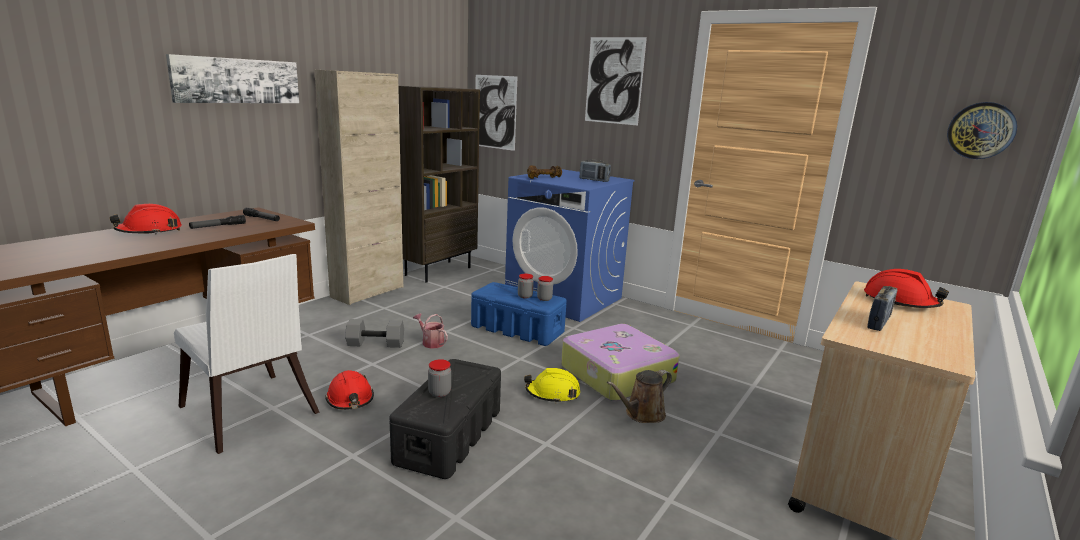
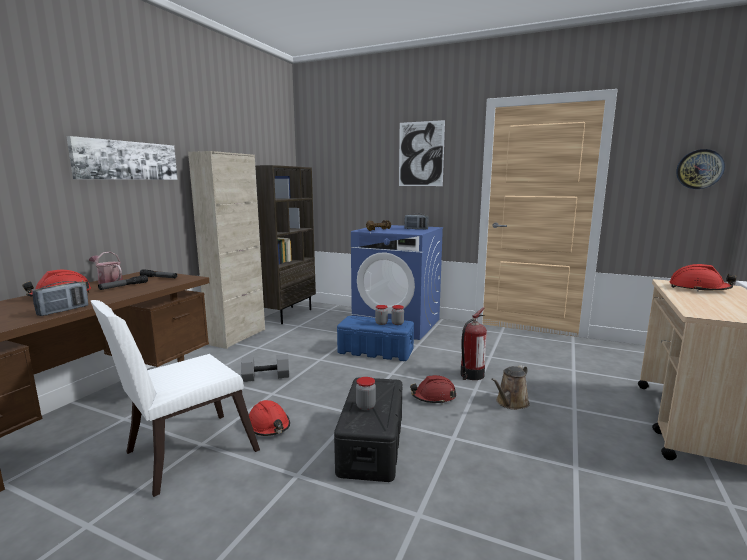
camera: 10 degrees left, 5 degrees down
(250, 415) = (183, 454): white chair -> white chair turned 105 degrees clockwise
(431, 342) = (312, 370): watering can -> watering can (108, 282)
(495, 112) = (322, 185): picture -> none
(552, 394) = (433, 397): yellow hard hat -> red hard hat
(615, 374) = (471, 375): suitcase -> fire extinguisher
(878, 323) = (705, 303): radio -> radio (63, 311)

